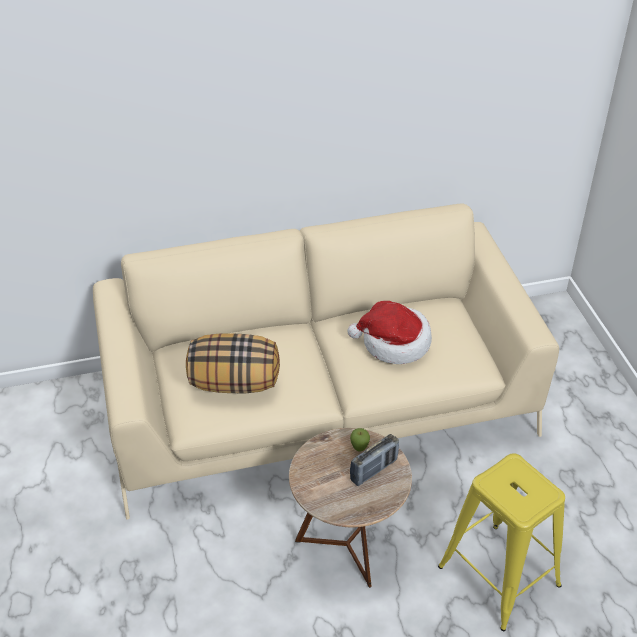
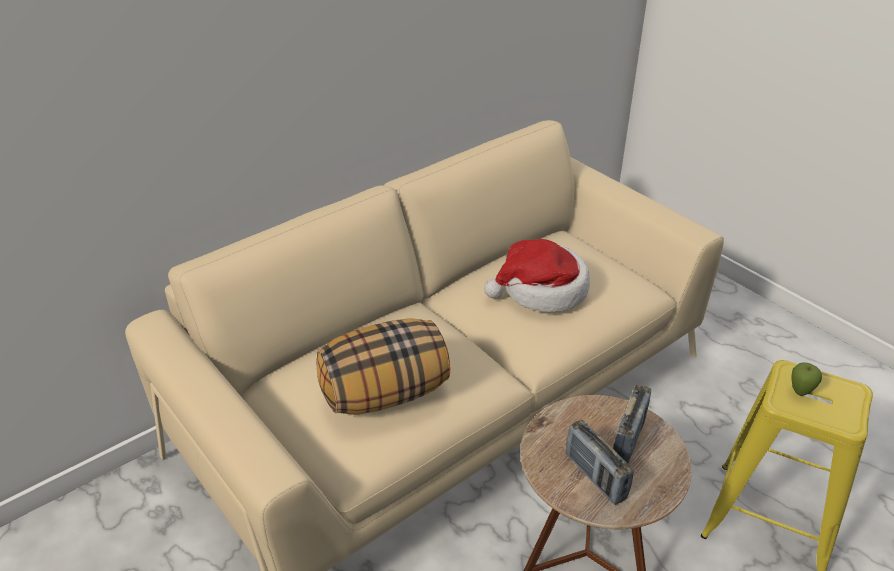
camera: 25 degrees left, 5 degrees down
(332, 485) = (595, 476): none -> radio
(359, 449) = (592, 420): apple -> apple (800, 392)

